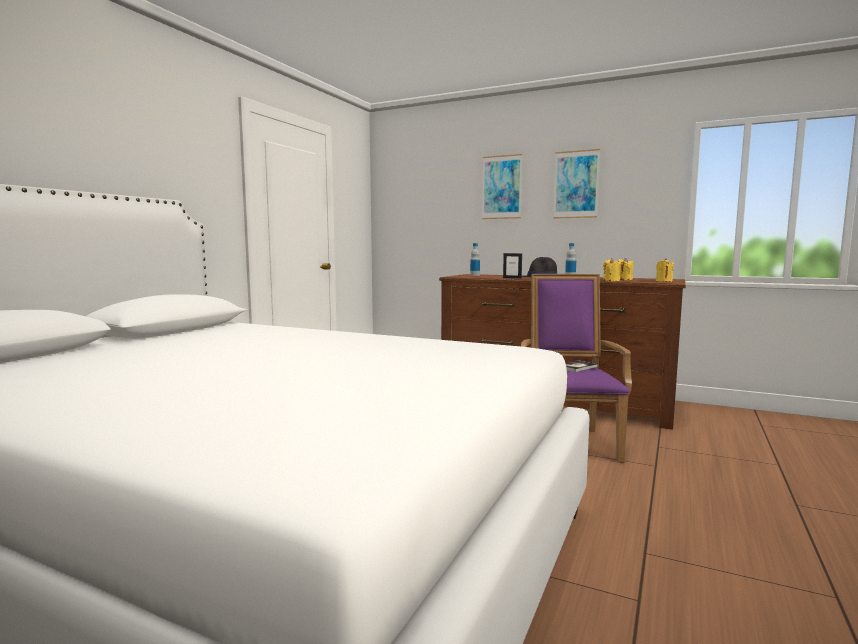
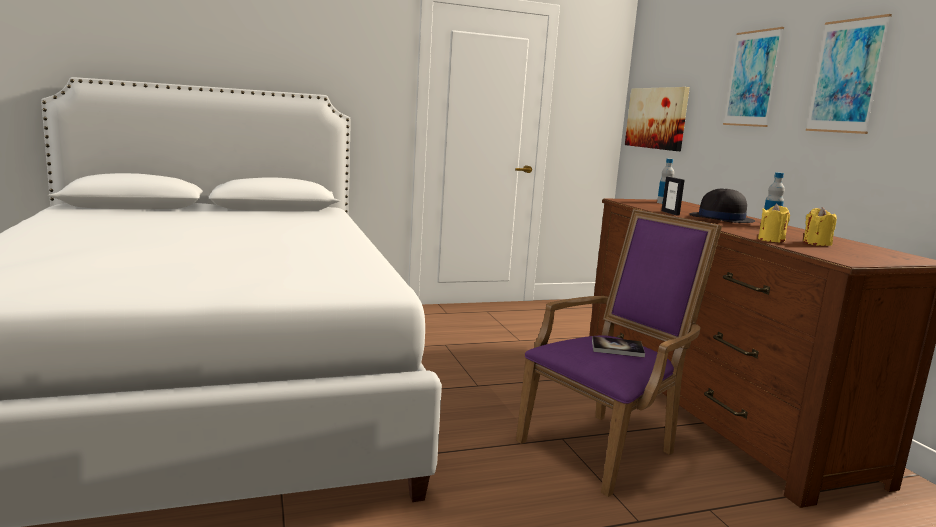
camera: 45 degrees right, 5 degrees up
(411, 218) = (657, 118): none -> picture
(664, 281) = (857, 257): yellow candle -> none

